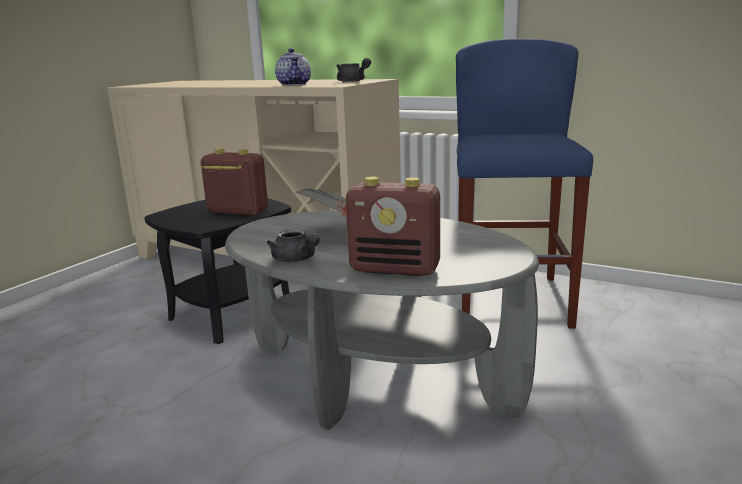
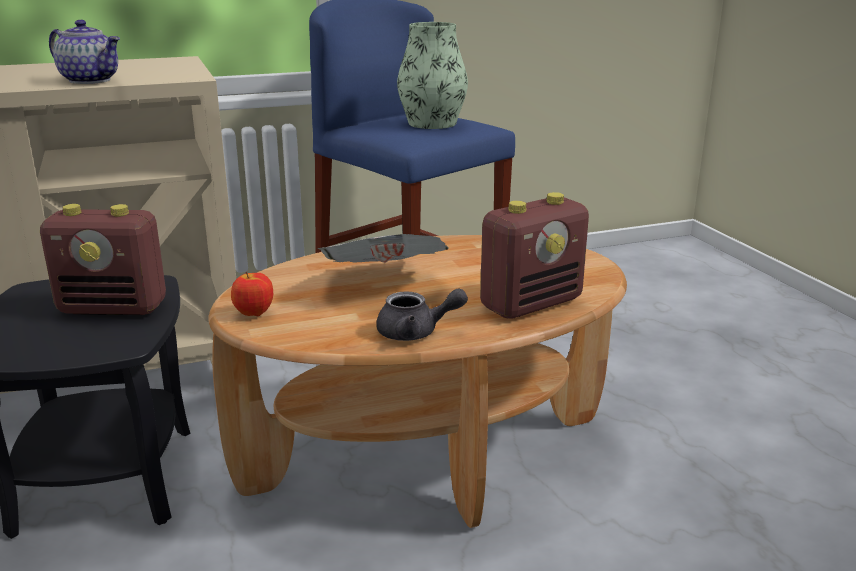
camera: 50 degrees left, 5 degrees up
(237, 212) = (114, 308): radio -> radio turned 150 degrees counterclockwise
(259, 228) = (254, 314): none -> apple
(353, 81) = (158, 66): grey teapot -> none
(376, 379) = (427, 455): grey coffee table -> brown coffee table
(525, 138) = (432, 123): none -> vase

